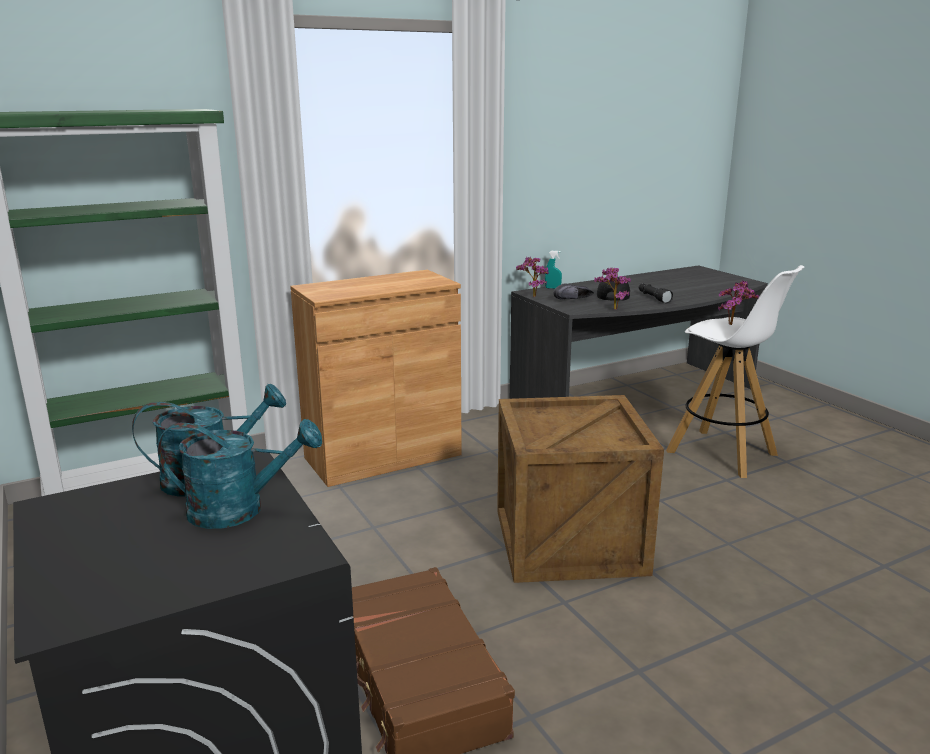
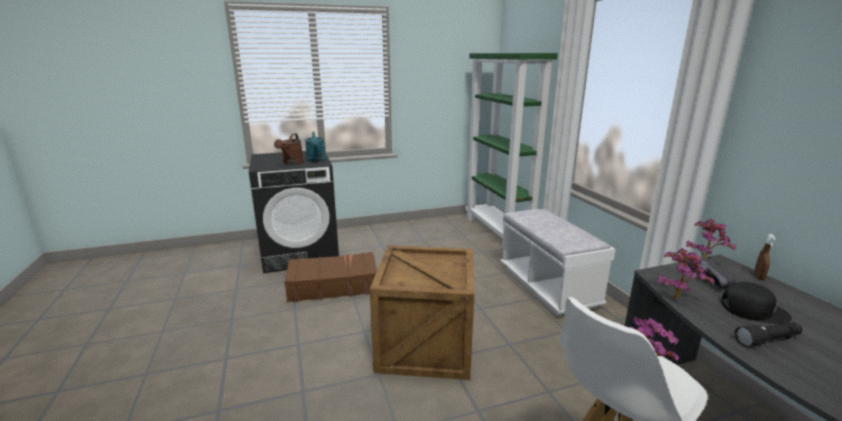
camera: 100 degrees right, 0 degrees up
(240, 510) = (291, 163): turquoise watering can -> brown watering can
(383, 456) = (547, 287): brown cabinet -> white bench
(552, 288) = (759, 277): turquoise spray bottle -> brown spray bottle

